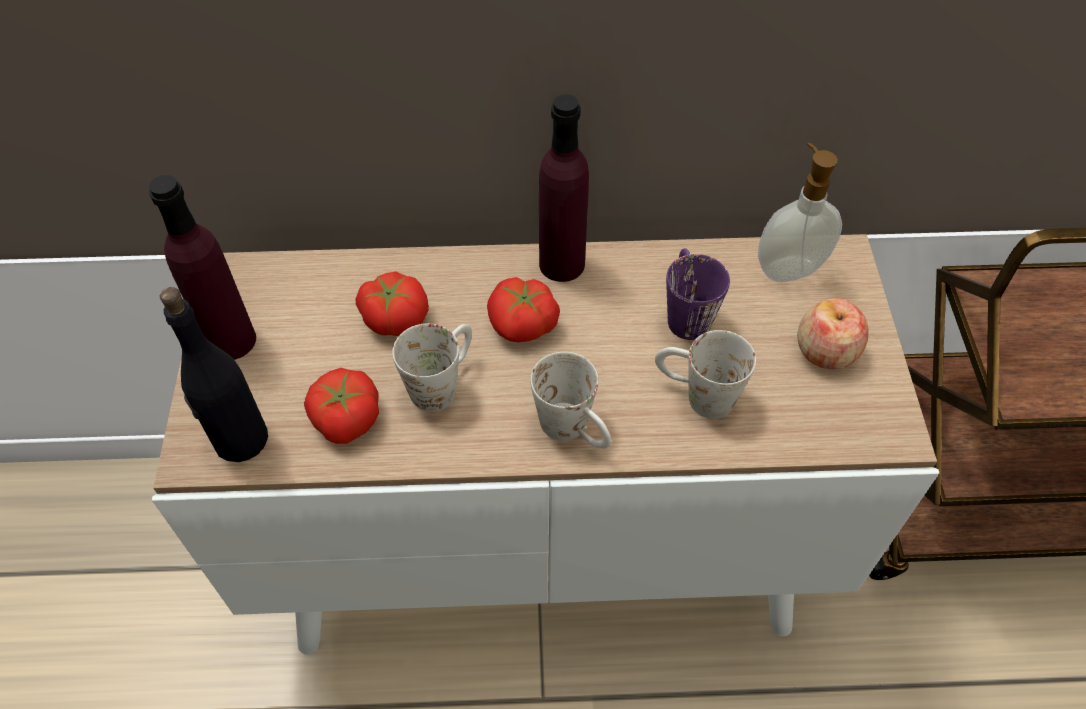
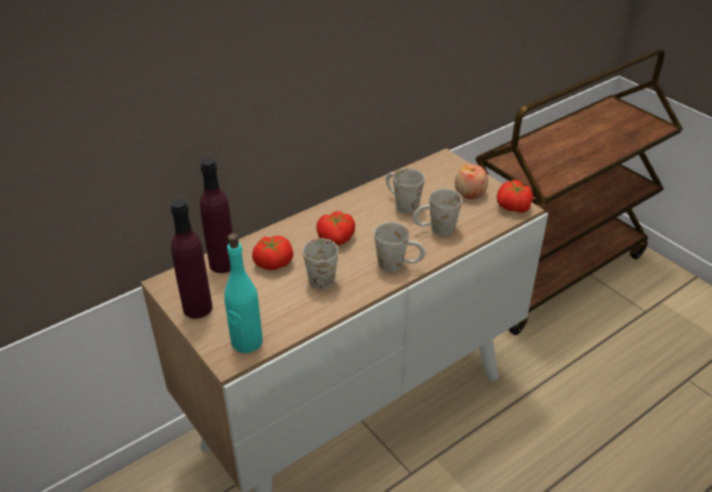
camera: 35 degrees left, 15 degrees down
(240, 440) = (246, 342): black bottle -> turquoise bottle
(345, 419) = (290, 309): tomato -> tomato (513, 207)
(561, 264) = (330, 210): purple bottle -> purple bottle (223, 264)
(685, 311) = (401, 204): purple mug -> white mug
(788, 268) = (427, 171): soap dispenser -> none

